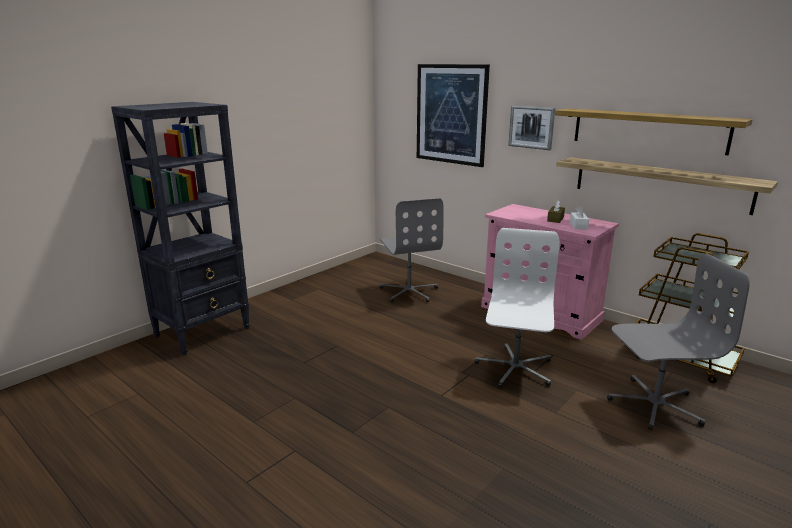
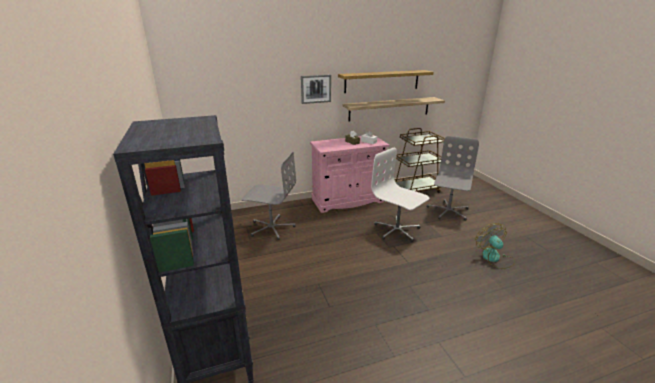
camera: 60 degrees left, 5 degrees up
(451, 114) = (249, 88): picture -> none
(555, 482) = (494, 258): none -> fan

